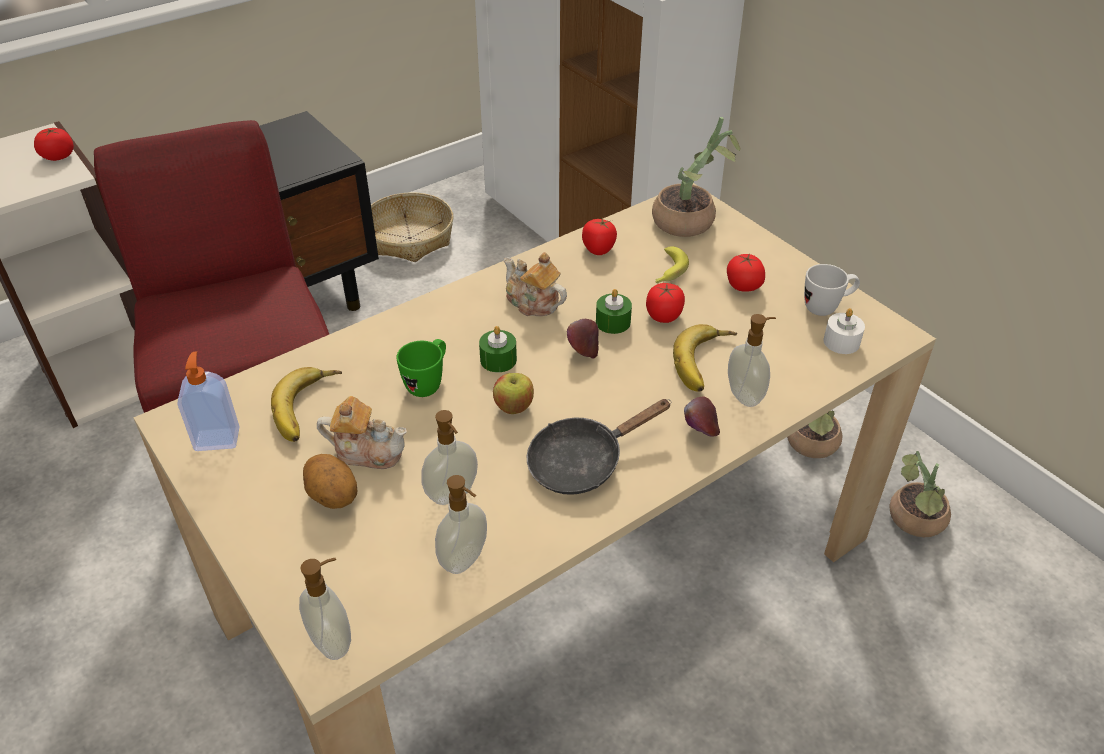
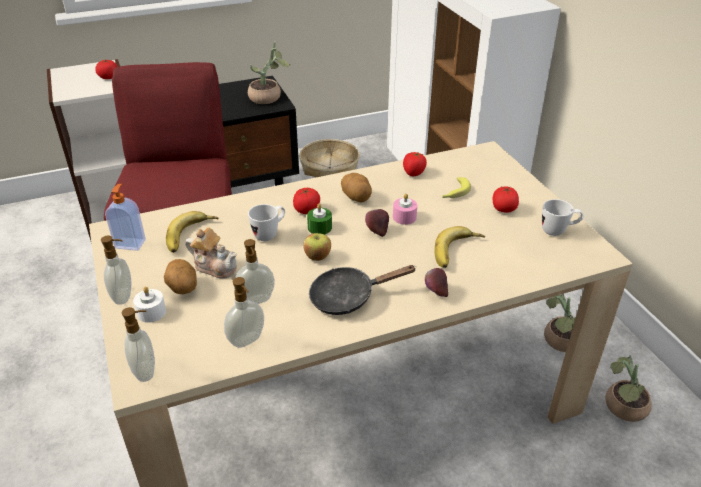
camera: 15 degrees right, 5 degrees down
(428, 383) = (269, 234): green mug -> white mug
(533, 303) = (356, 198): teapot -> potato
(613, 322) = (404, 217): green candle -> pink candle
(664, 315) = (440, 218): tomato -> tomato (306, 210)
(691, 222) = (483, 165): potted plant -> potted plant (269, 98)
(745, 395) = (477, 276): soap dispenser -> soap dispenser (124, 296)
(841, 342) = (560, 254): white candle -> white candle (151, 312)

